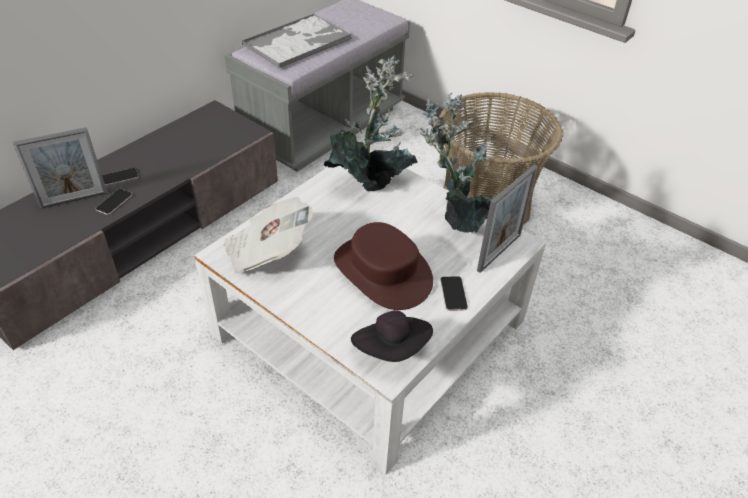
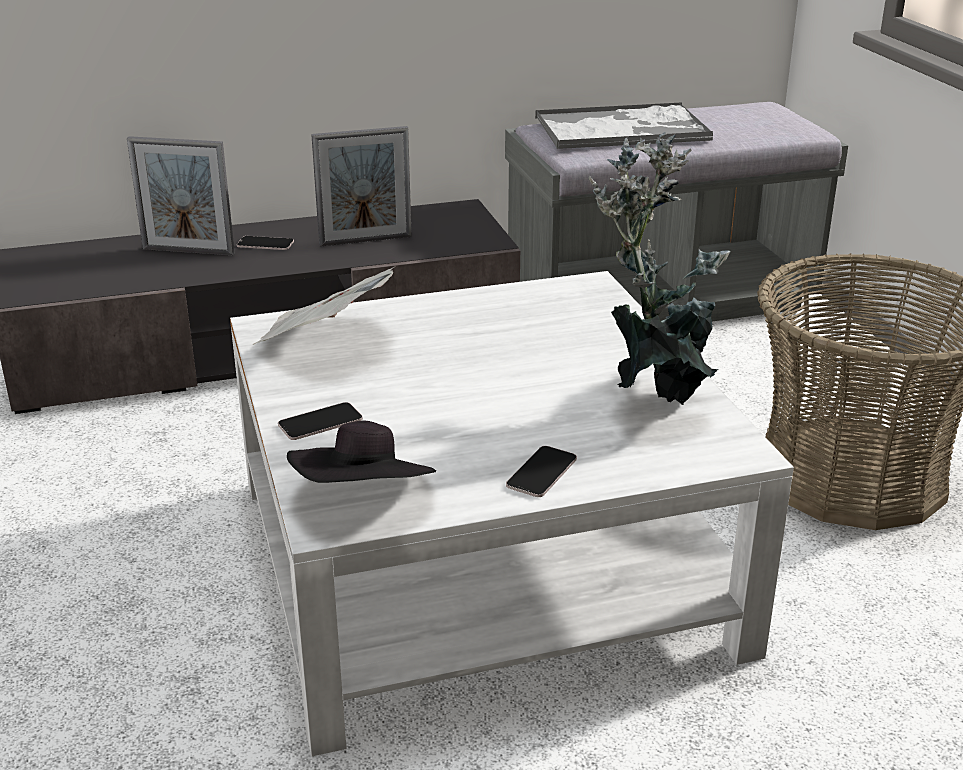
camera: 35 degrees right, 15 degrees down
(114, 202) = (230, 265): phone -> phone (320, 422)
(371, 181) = (572, 312): potted plant -> none
(383, 271) = (462, 412): brown hat -> none
(499, 252) = (685, 451): picture frame -> picture frame (365, 240)

